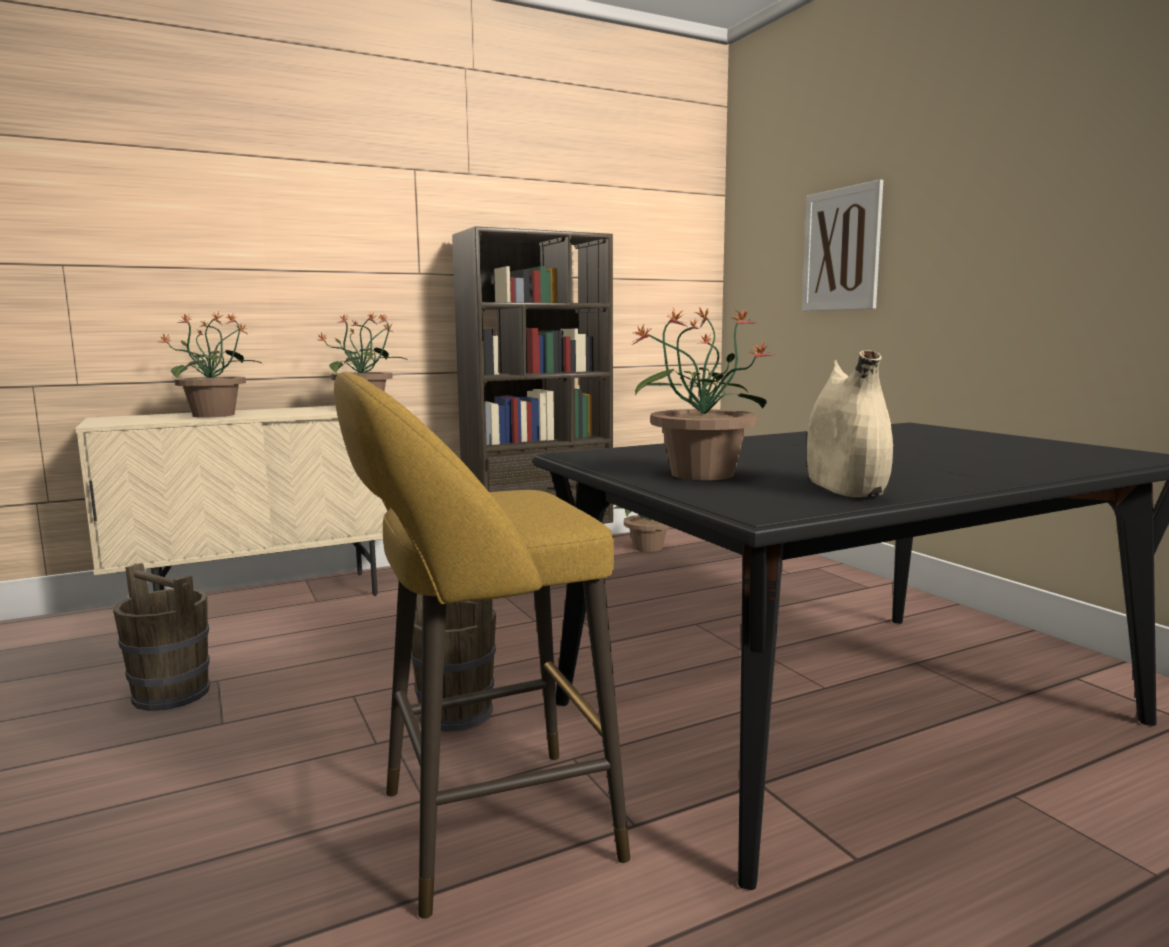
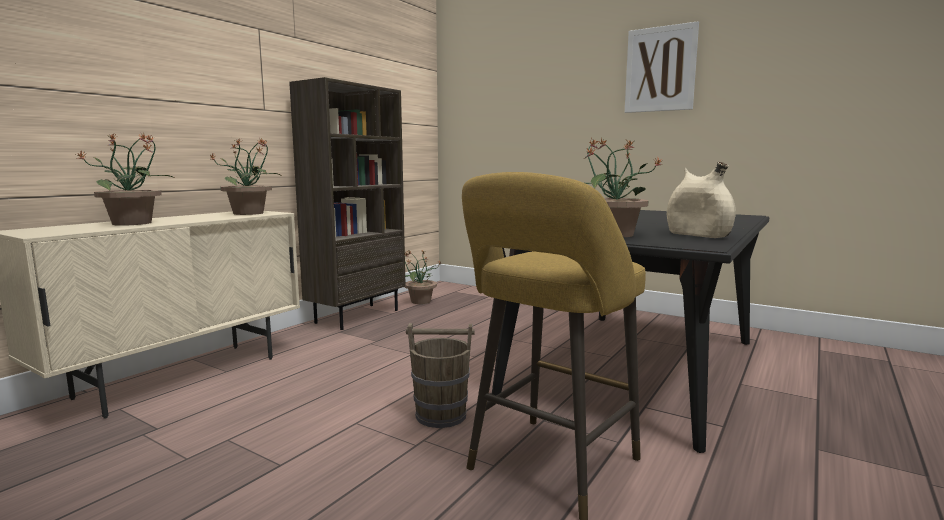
camera: 30 degrees left, 0 degrees up
(171, 694) = (199, 458): brown bucket -> none
(841, 249) = (530, 110): picture -> picture (660, 69)

